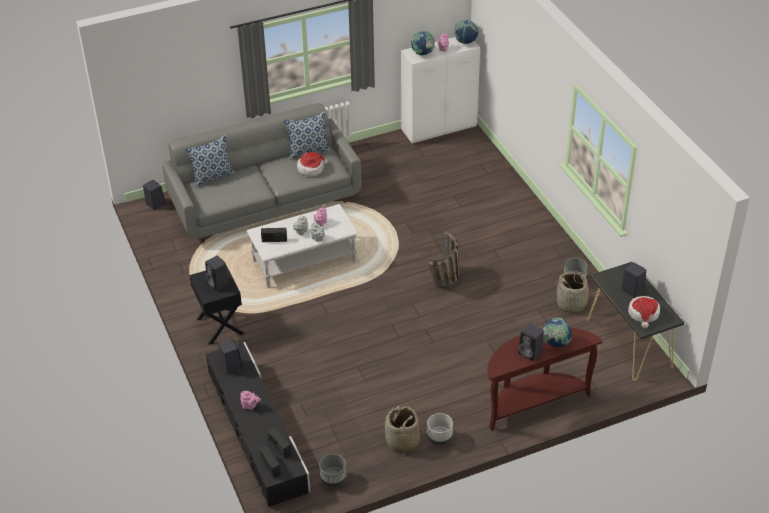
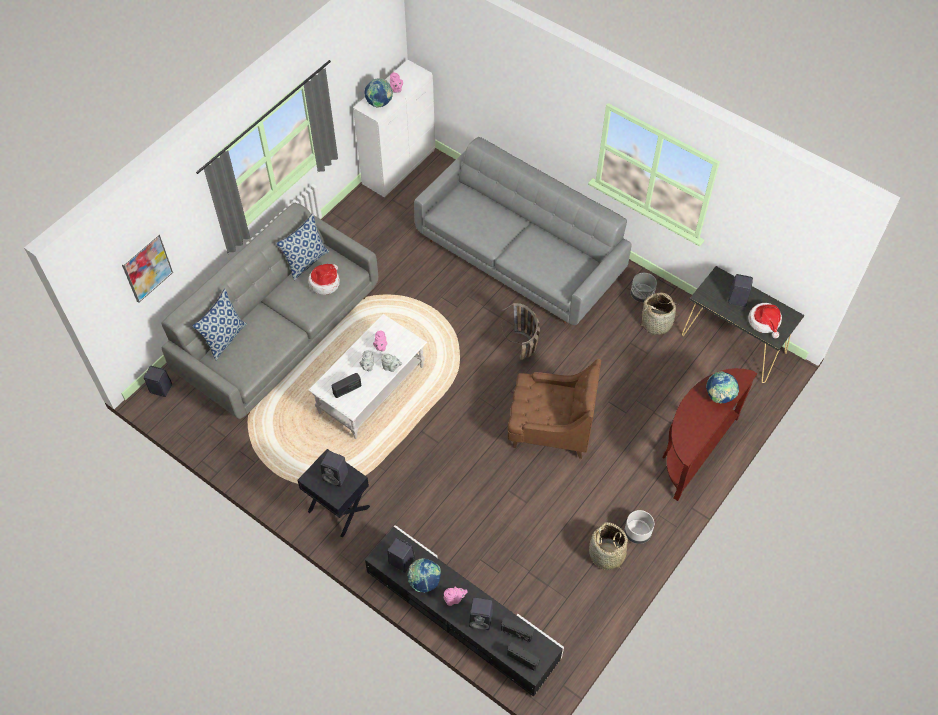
camera: 30 degrees left, 15 degrees up
(171, 91) = (147, 267): none -> picture
(333, 479) = (571, 631): grey planter -> none
(423, 340) = (550, 428): none -> brown armchair
(465, 42) = (413, 72): globe -> globe (424, 581)
(490, 218) = (520, 256): none -> grey sofa
(531, 353) = (704, 418): black speaker -> black speaker (481, 620)

